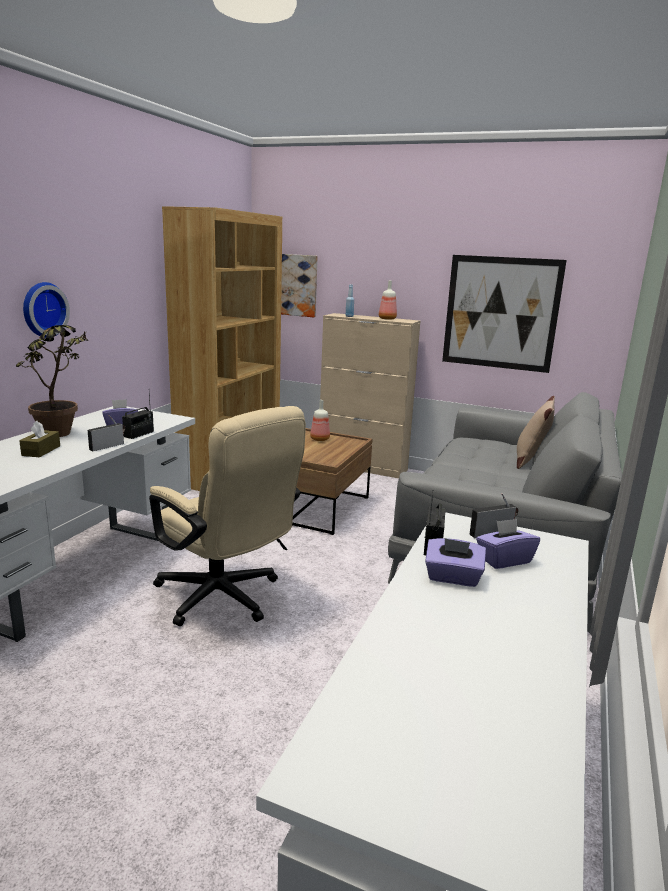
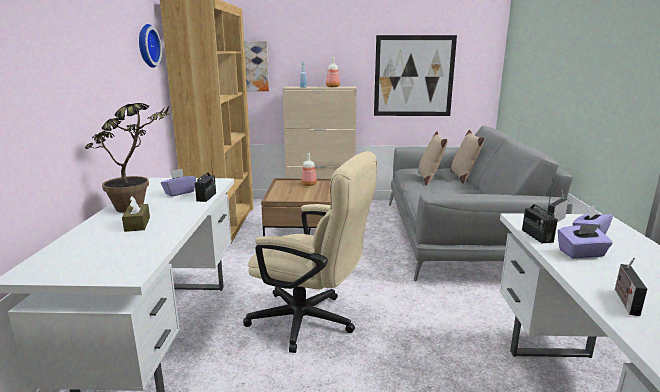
camera: 20 degrees left, 0 degrees up
(42, 309) = (94, 92): wall clock -> wall clock (146, 46)
(108, 446) = (194, 210): radio -> radio (625, 300)
(480, 455) = (429, 178): none -> beige pillow

